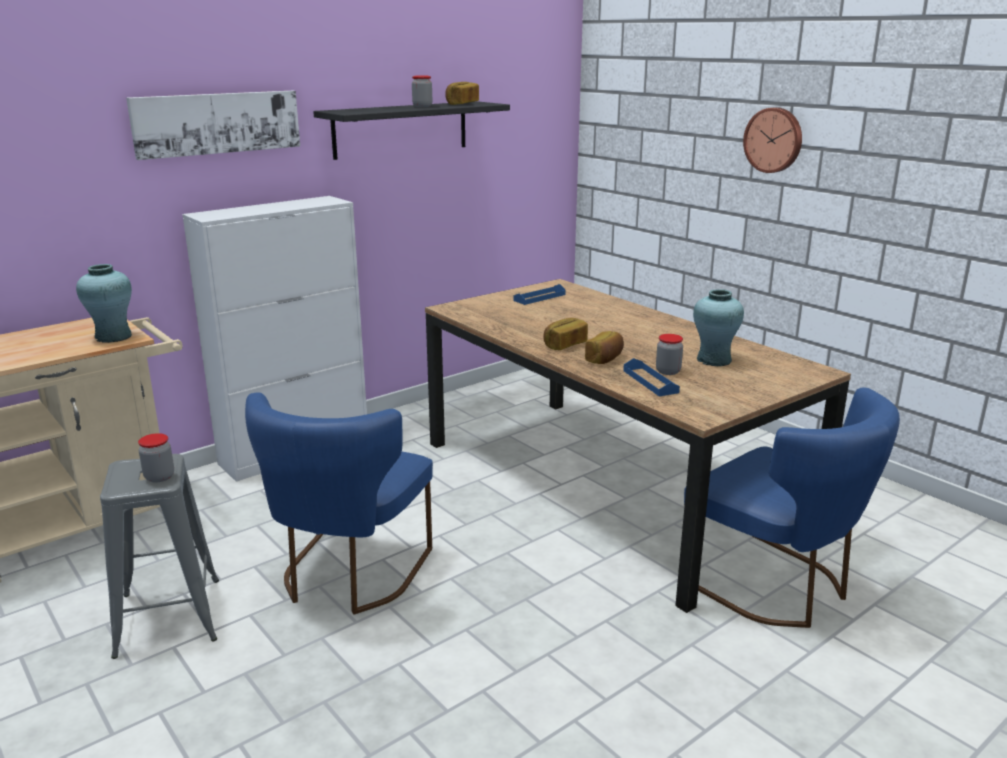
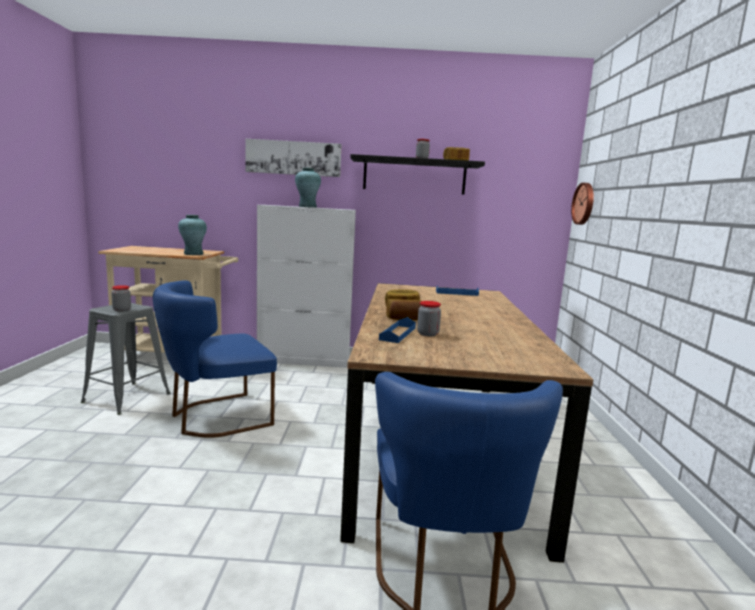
camera: 40 degrees right, 10 degrees down
(714, 360) = (483, 339): turquoise vase -> turquoise vase (307, 207)
(774, 140) = (676, 180): wall clock -> wall clock (584, 204)

